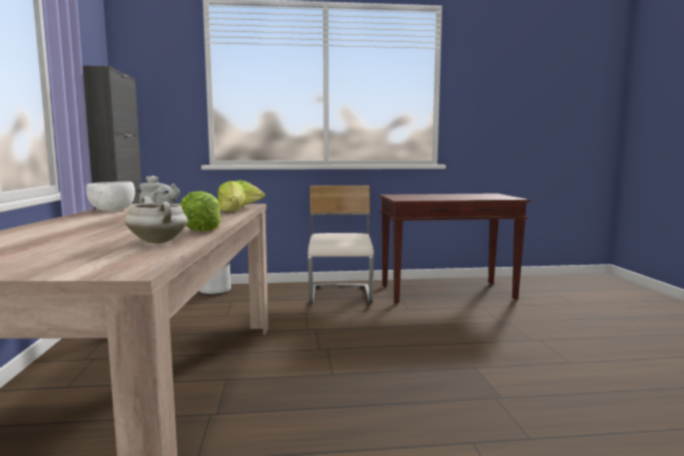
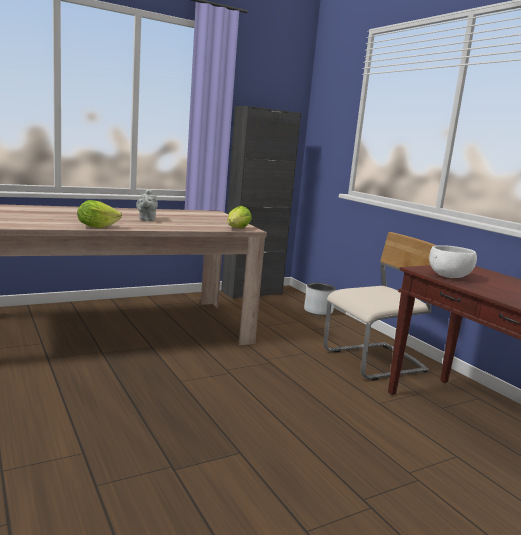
camera: 65 degrees right, 5 degrees up
(113, 210) = (179, 212): white bowl -> white bowl (449, 276)
(159, 242) = (52, 224): white cooking pot -> none
(232, 211) = (200, 227): lettuce -> none

